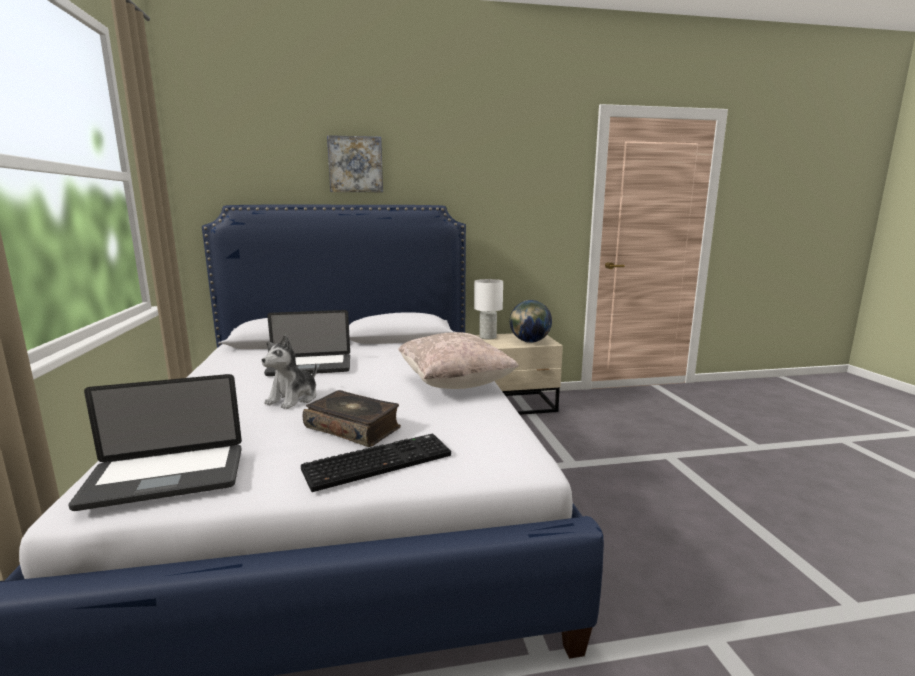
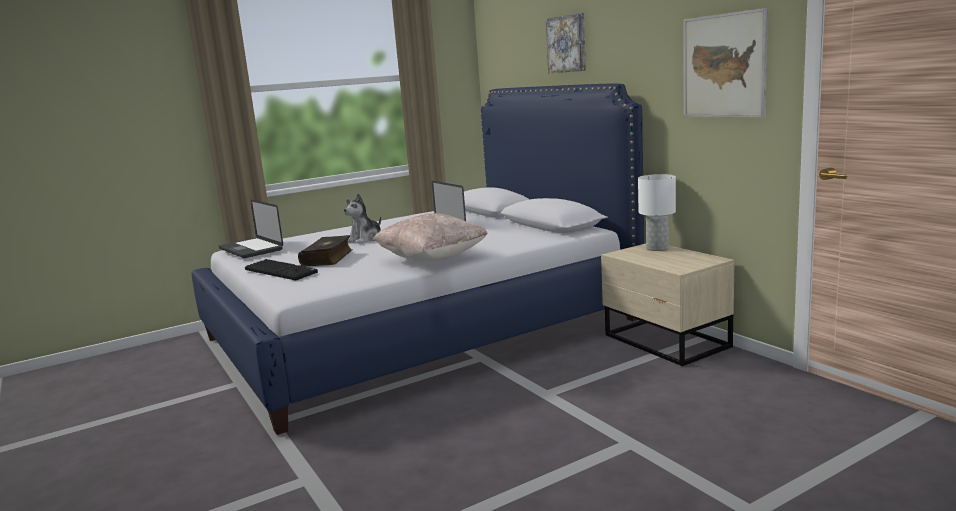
camera: 70 degrees right, 0 degrees up
(293, 399) = (366, 239): plush toy -> plush toy turned 60 degrees counterclockwise
(529, 342) = (669, 262): globe -> none
(534, 197) = (723, 66): none -> picture

